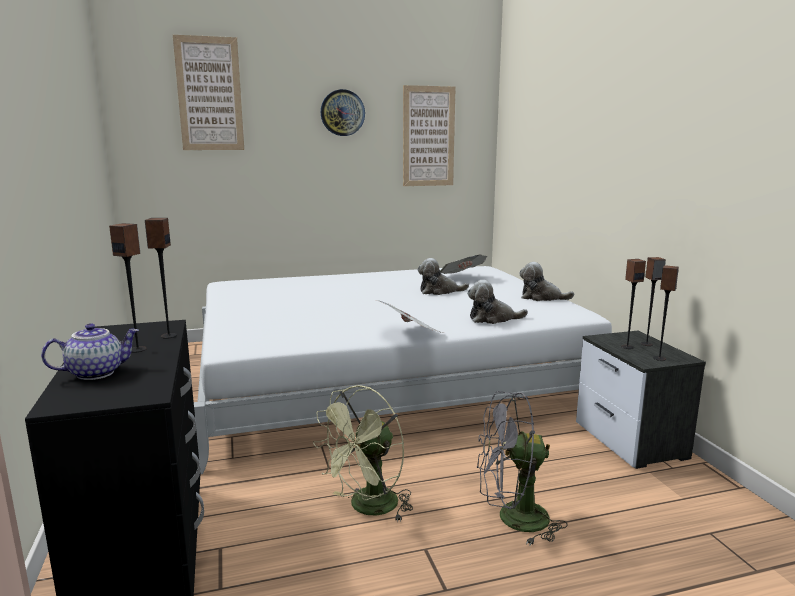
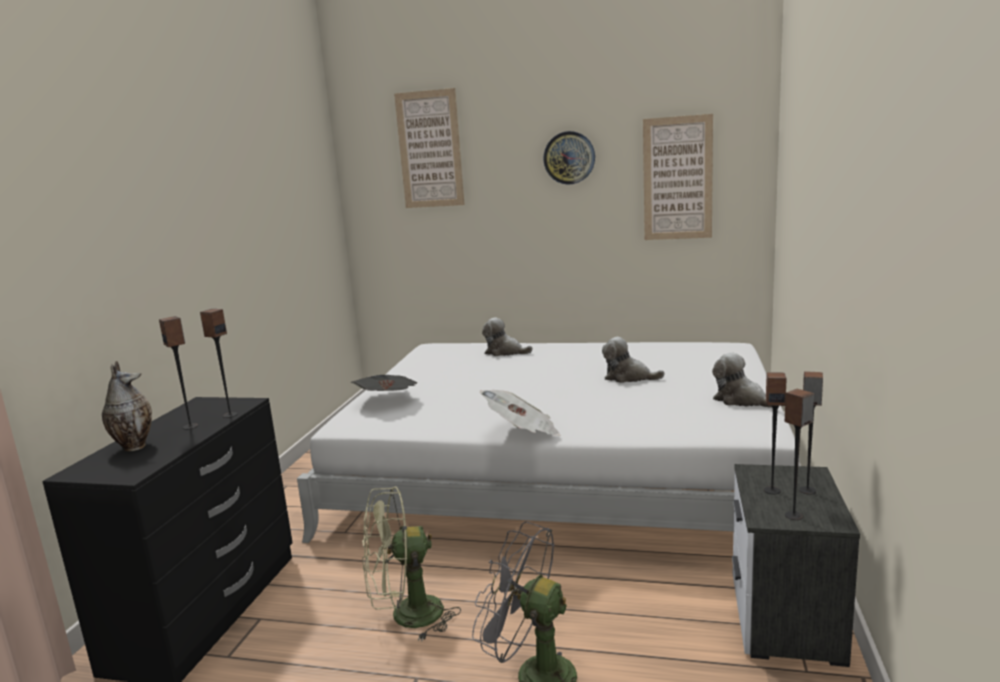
camera: 30 degrees right, 0 degrees up
(96, 373) = (134, 446): teapot -> vase
(462, 278) = (684, 359): newspaper -> newspaper (388, 400)
(492, 319) = (638, 424): plush toy -> plush toy (505, 352)

